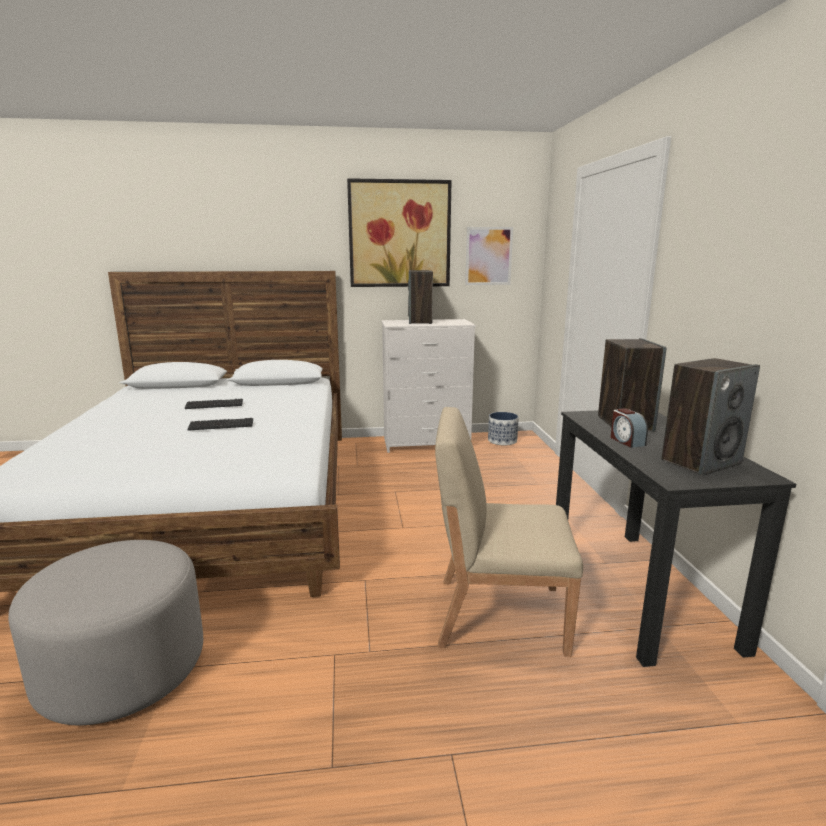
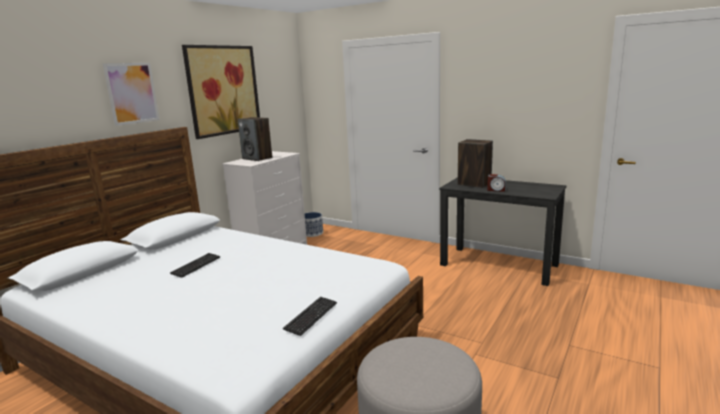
camera: 50 degrees left, 0 degrees up
(221, 425) = (258, 271): keyboard -> keyboard (311, 316)
(488, 256) = (277, 102): picture -> picture (132, 93)
(498, 614) = (485, 300): beige chair -> none
(700, 462) = (533, 188): speaker -> none

